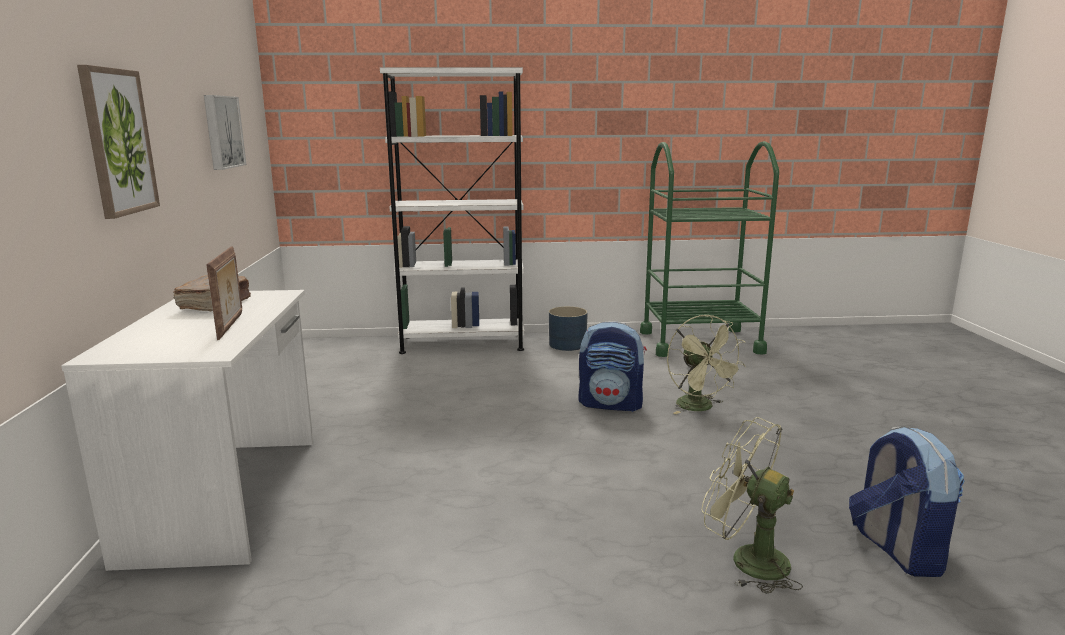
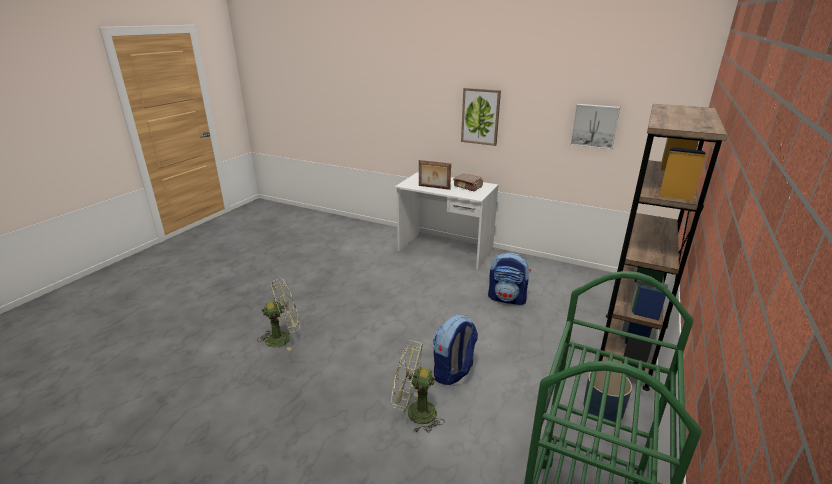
camera: 120 degrees right, 10 degrees up
(462, 343) = (625, 348): white bookcase -> brown bookcase
(896, 550) = (232, 383): backpack -> backpack (507, 298)

